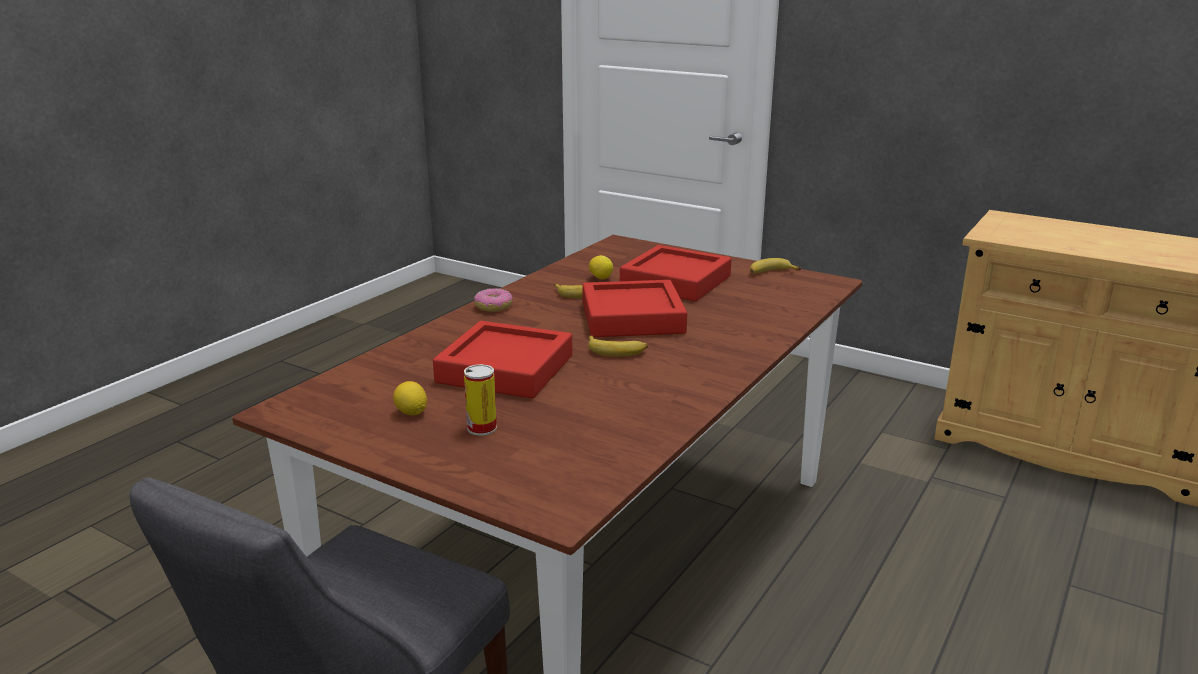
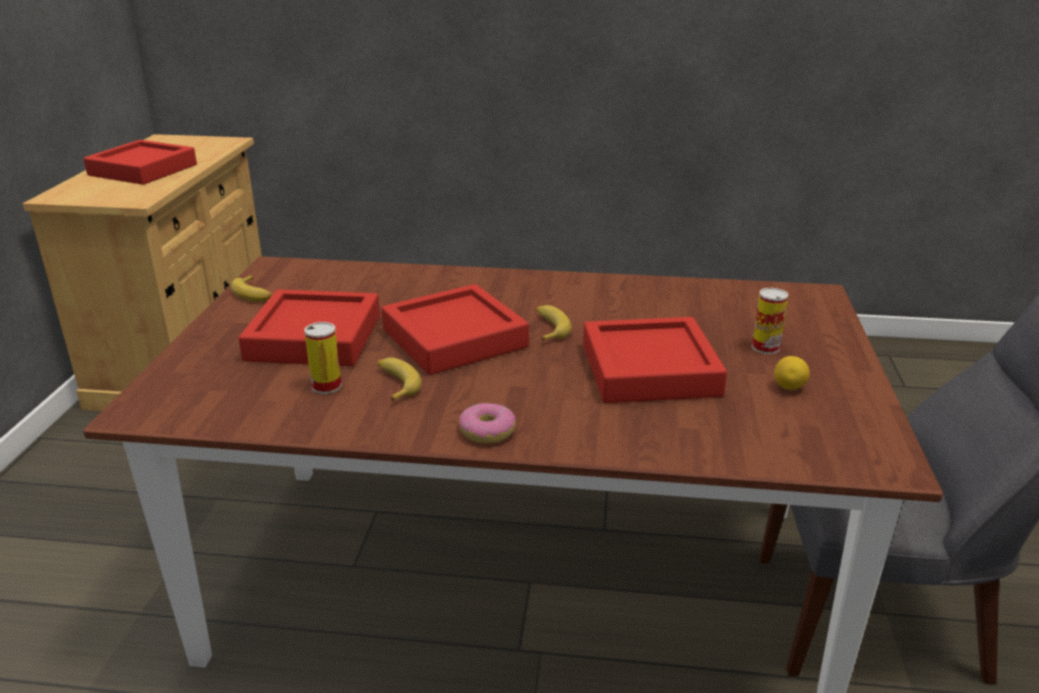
camera: 115 degrees left, 5 degrees up
(600, 278) = (326, 386): lemon -> can
(1095, 239) = (143, 170): none -> red tray

